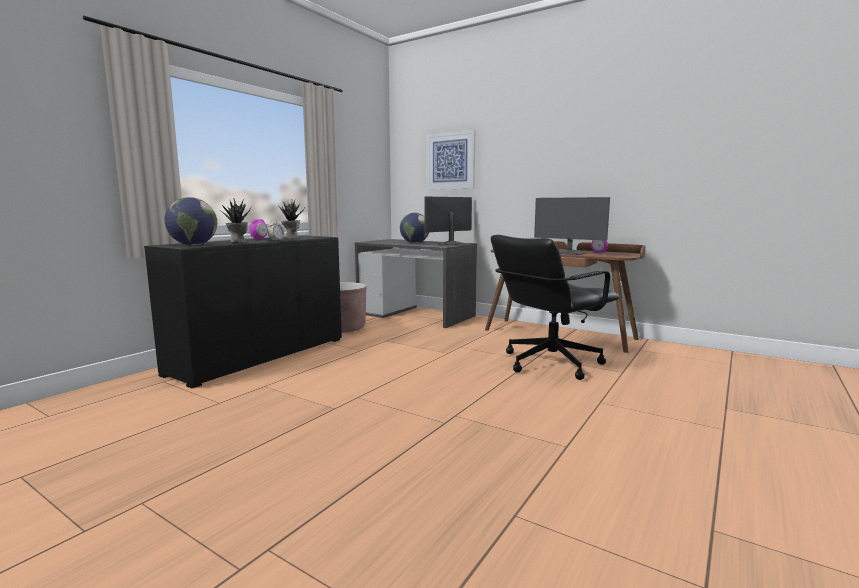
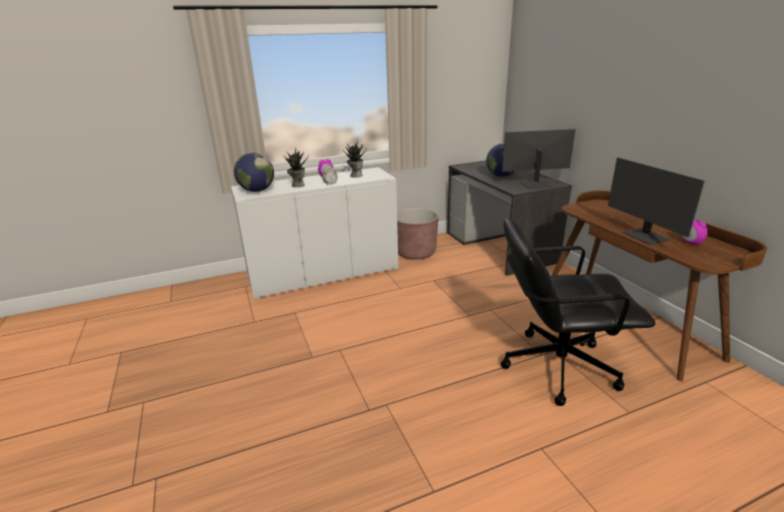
camera: 35 degrees right, 15 degrees up
(260, 356) = (324, 274): black cabinet -> white cabinet
(450, 161) = (561, 80): picture -> none

